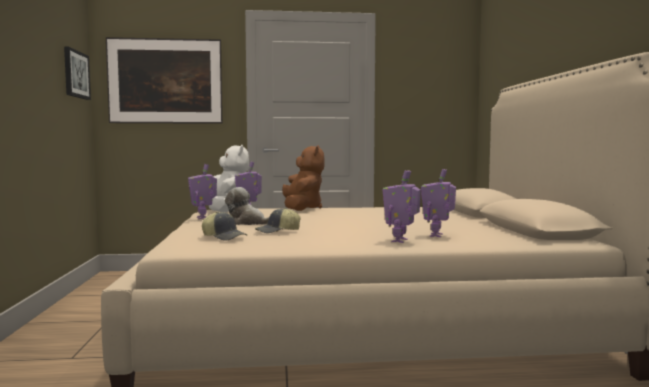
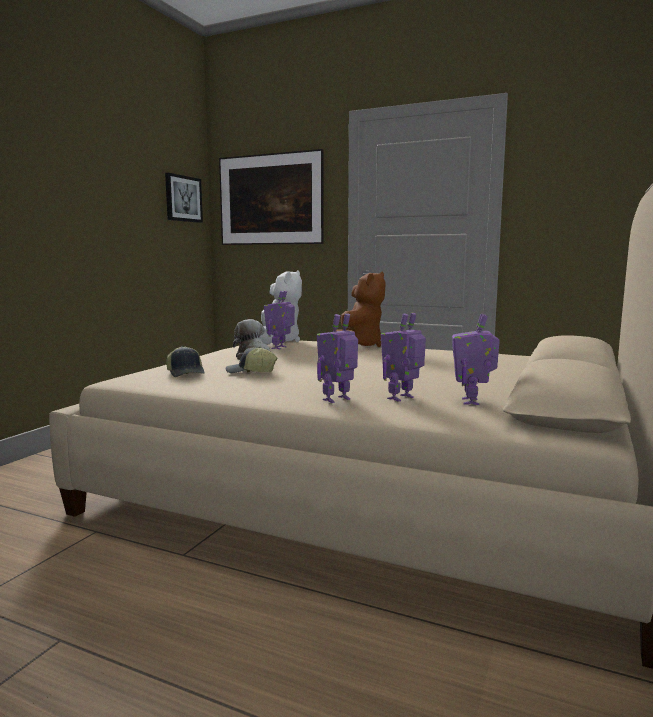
camera: 30 degrees right, 5 degrees up
(203, 218) = (233, 348): toy robot -> toy robot (472, 401)

